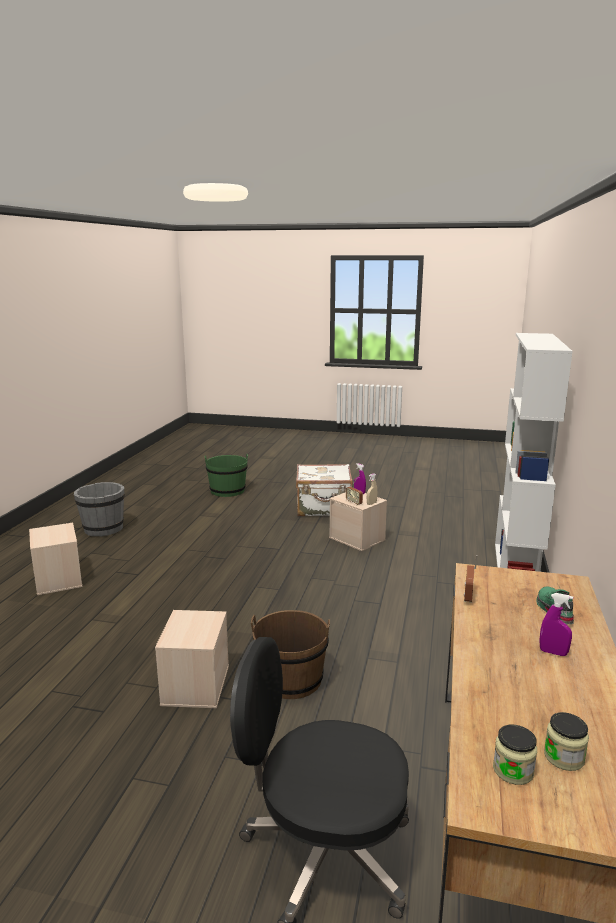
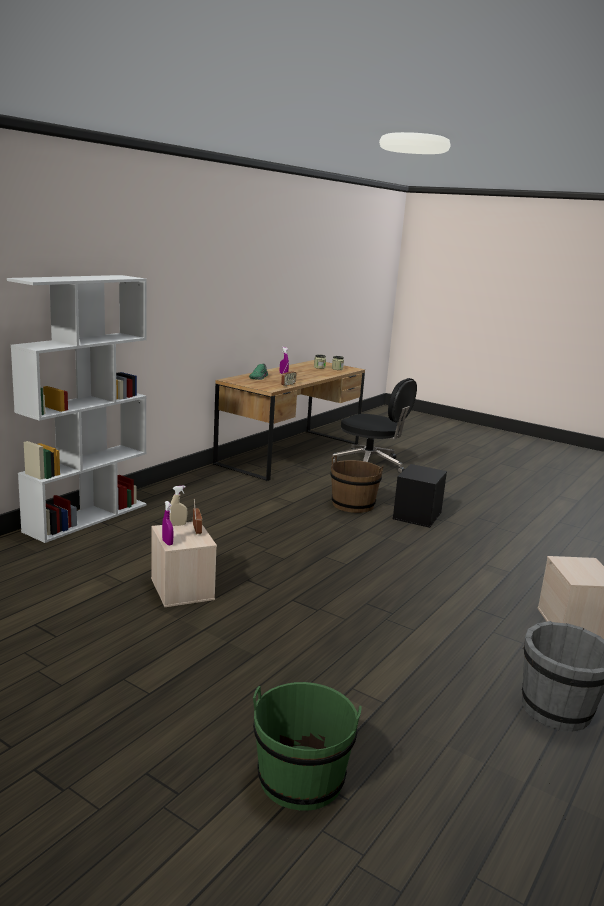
camera: 160 degrees left, 0 degrees up
(195, 684) = (417, 516): beige storage box -> black storage box
(324, 508) = (160, 657): white suitcase -> none

